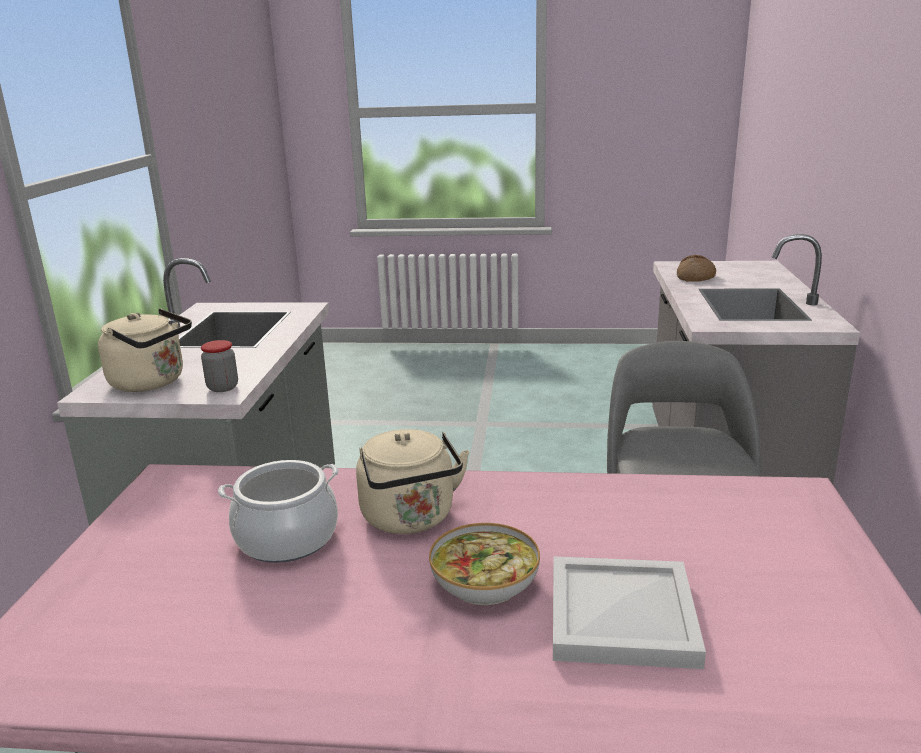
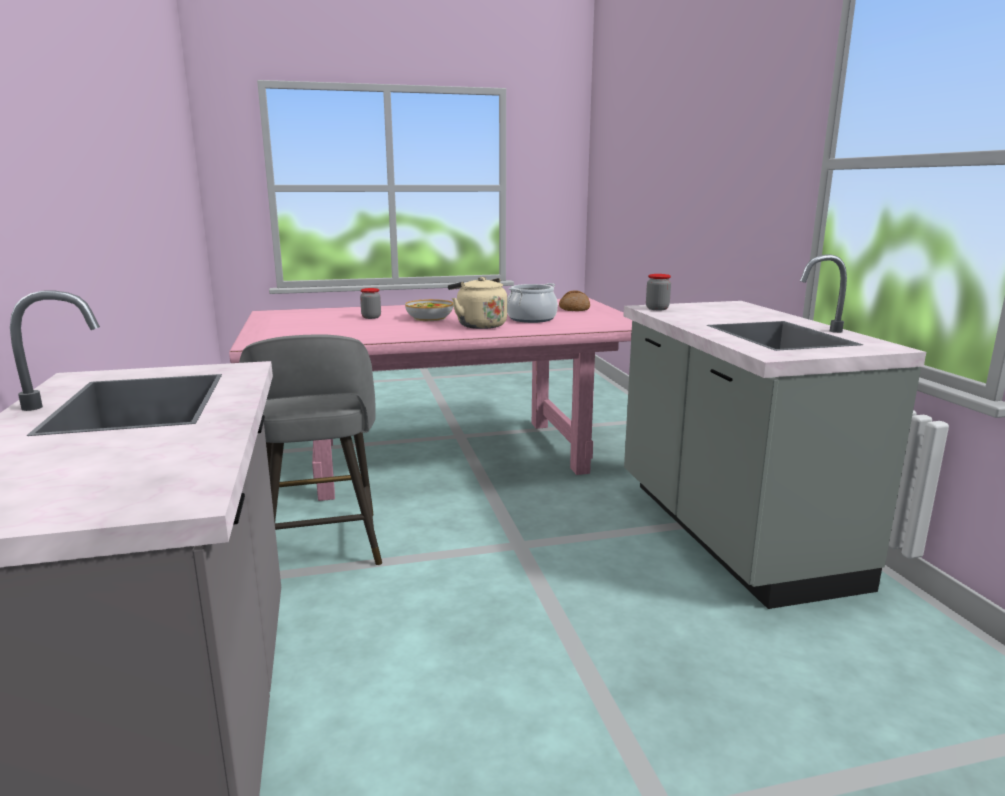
camera: 160 degrees right, 5 degrees down
(152, 383) = (713, 307): beige kettle -> none
(619, 614) = (371, 317): white tray -> jar
(695, 277) = (168, 453): bread -> bread (574, 309)

